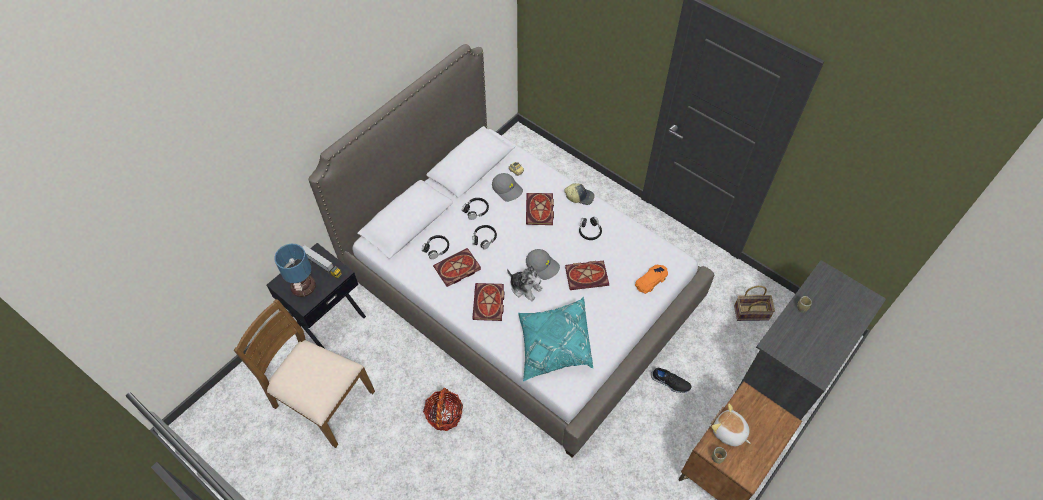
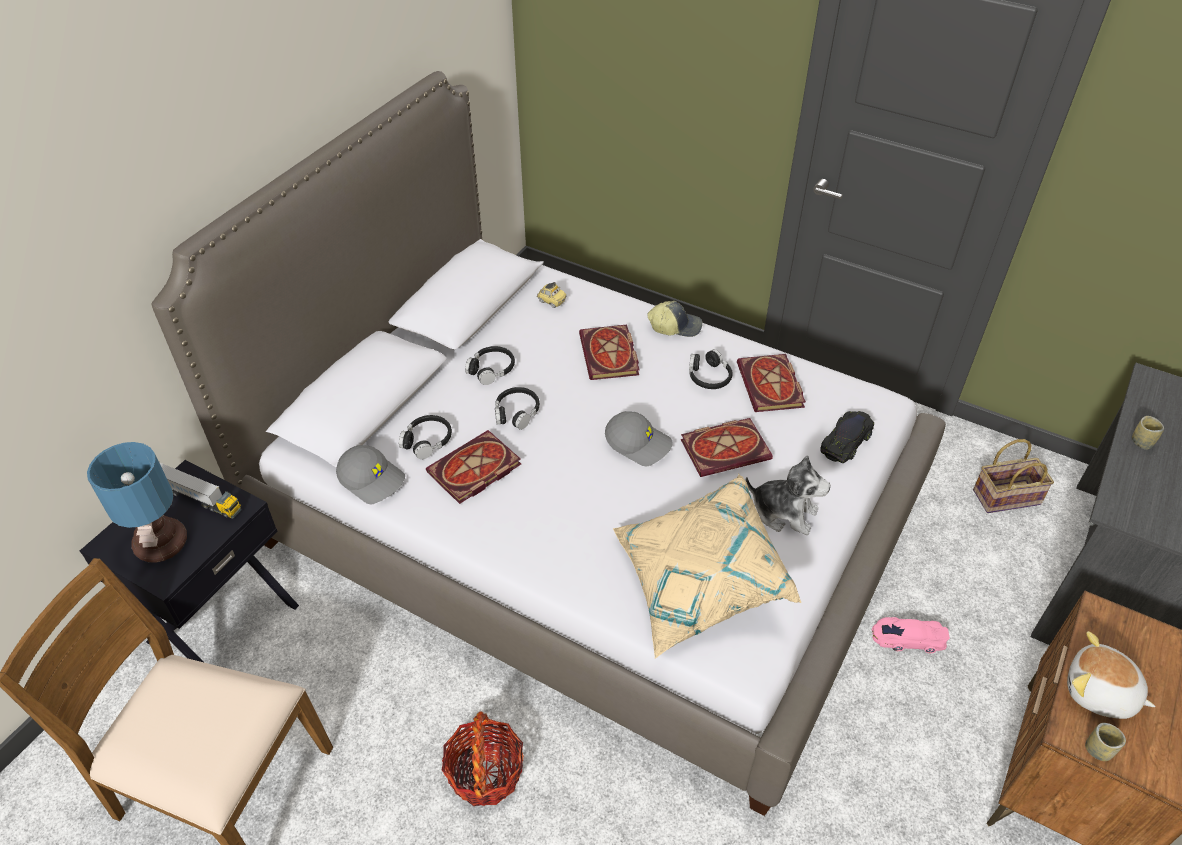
camera: 10 degrees left, 10 degrees down
(489, 304) = (550, 522): book -> book (772, 387)
(507, 189) = (543, 330): grey cap -> grey cap (373, 479)
(525, 287) = (614, 484): plush toy -> plush toy (784, 512)
(553, 347) = (697, 583): turquoise pillow -> beige pillow
(651, 280) = (846, 440): orange toy car -> black toy car
(670, 382) = (908, 638): black shoe -> pink toy car

